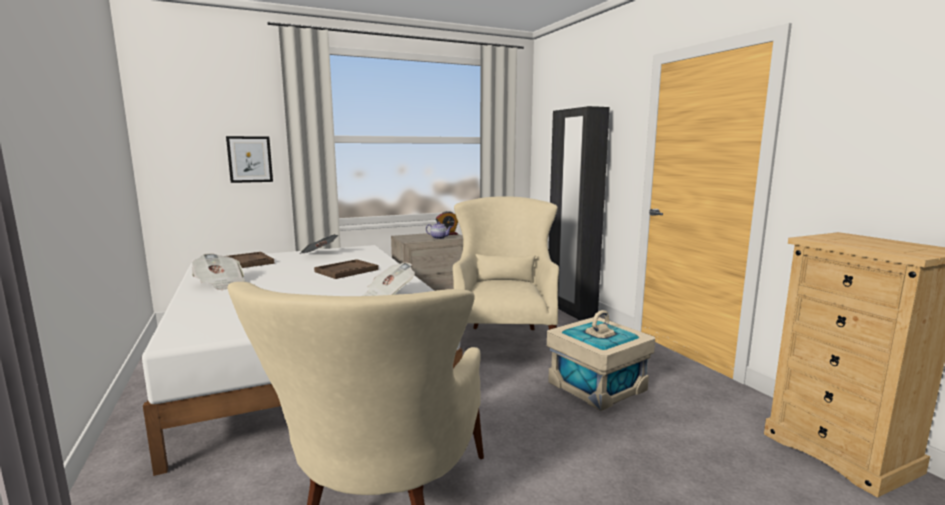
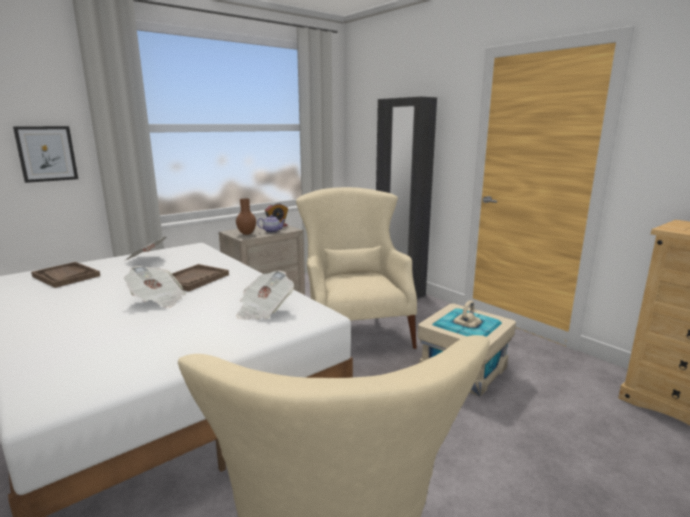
camera: 15 degrees left, 5 degrees up
(220, 284) = (48, 312): newspaper -> newspaper (157, 300)
(414, 238) = (247, 234): none -> brown vase

